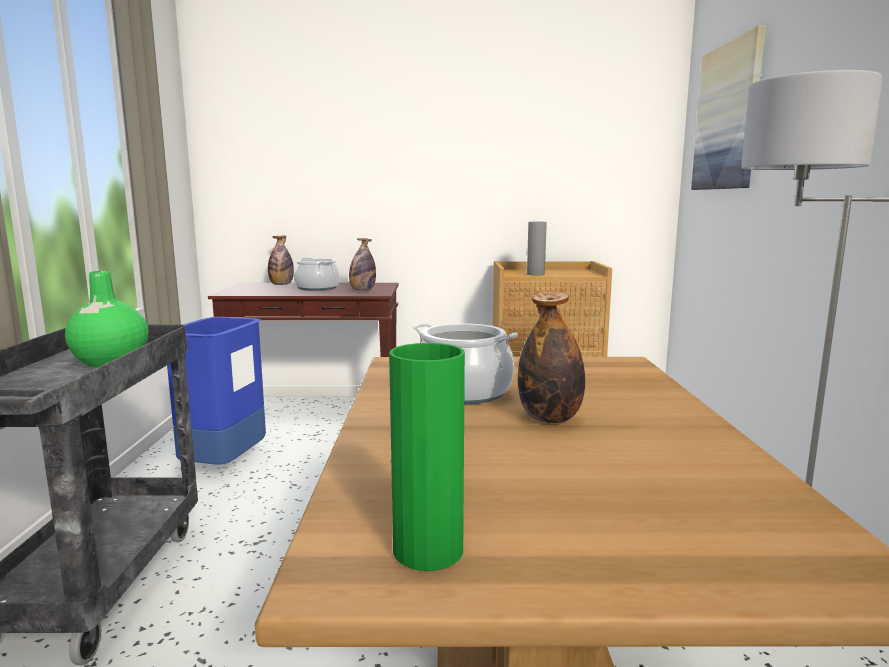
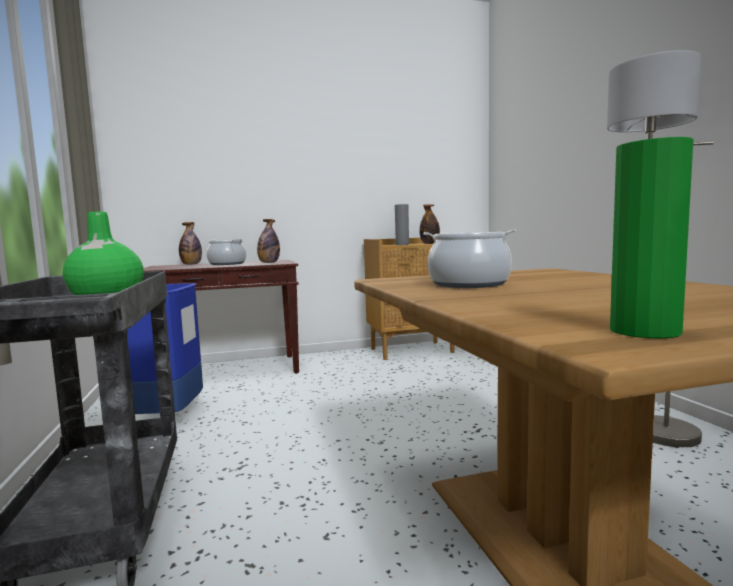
camera: 15 degrees left, 5 degrees down
(550, 418) = (562, 287): bottle -> bottle (429, 243)
(728, 117) = (530, 126): picture -> none

